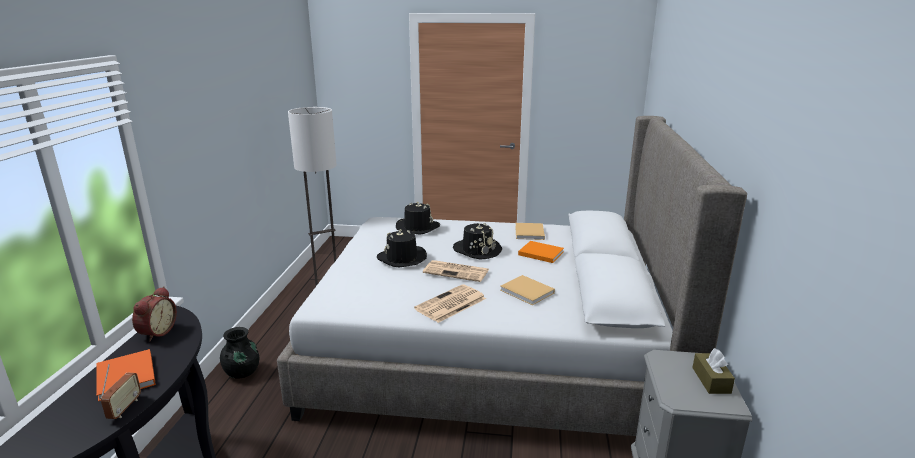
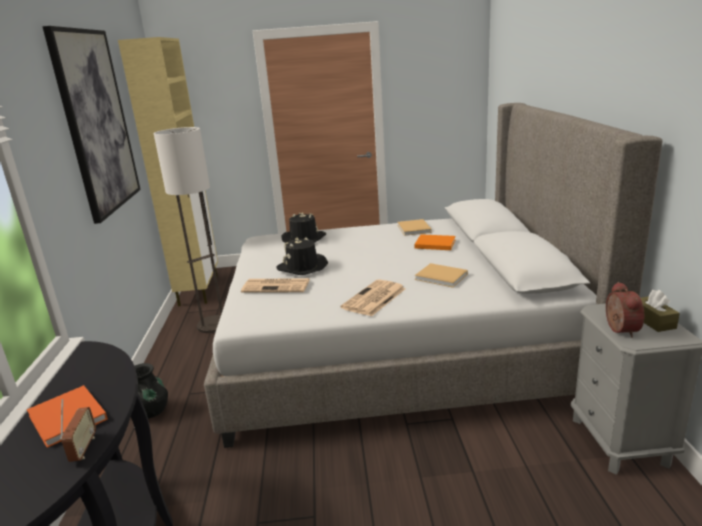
camera: 10 degrees left, 0 degrees up
(156, 332) = (80, 369): alarm clock -> alarm clock (619, 329)
(234, 98) = (96, 122): none -> picture
(329, 257) = (199, 290): none -> beige cabinet
(457, 271) = (364, 270): newspaper -> newspaper (277, 286)
(477, 250) = (373, 249): black hat -> none

